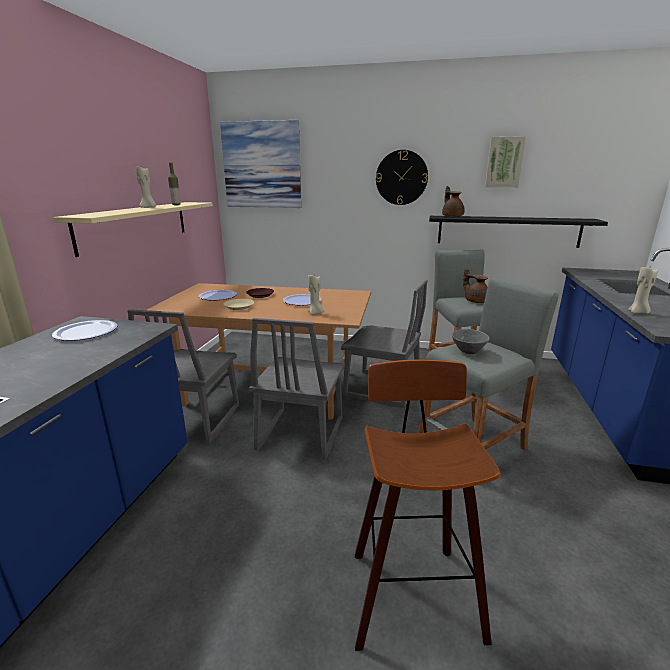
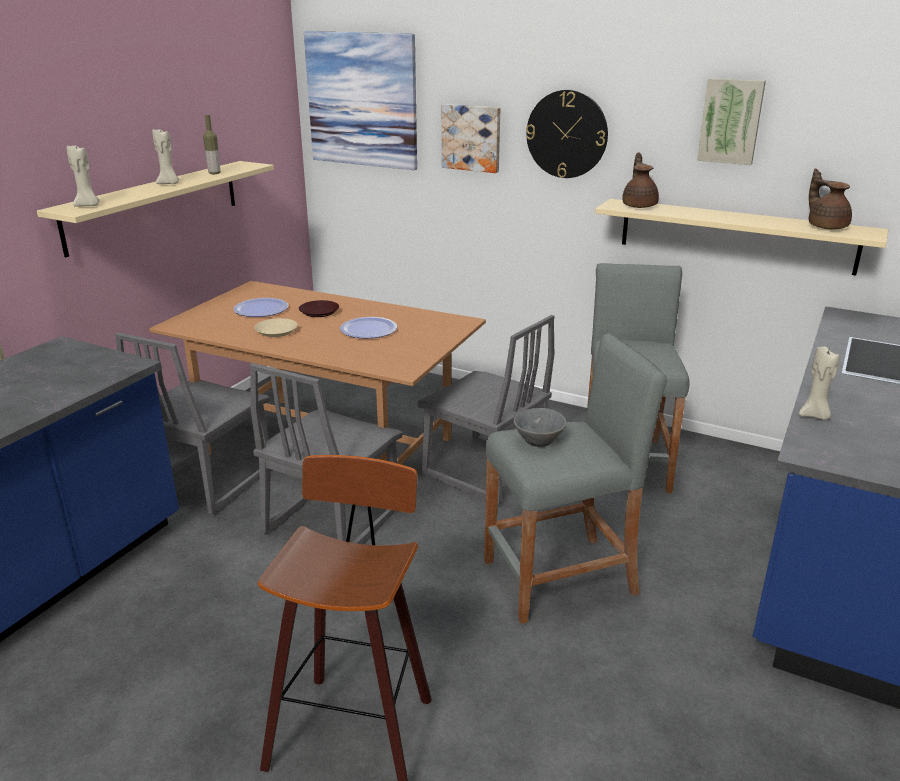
camera: 15 degrees right, 5 degrees up
(86, 332) = (55, 362): plate -> none
(315, 313) = (369, 353): beige candle -> beige candle (88, 205)
(338, 184) = (472, 138): none -> picture
(475, 301) = (644, 353): brown teapot -> brown teapot (826, 226)
(508, 231) = (736, 235): black shelf -> beige shelf

